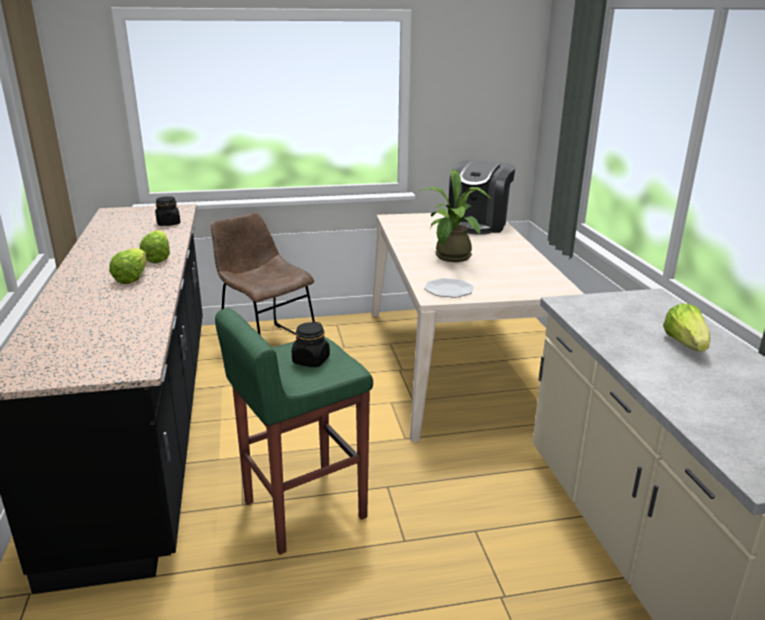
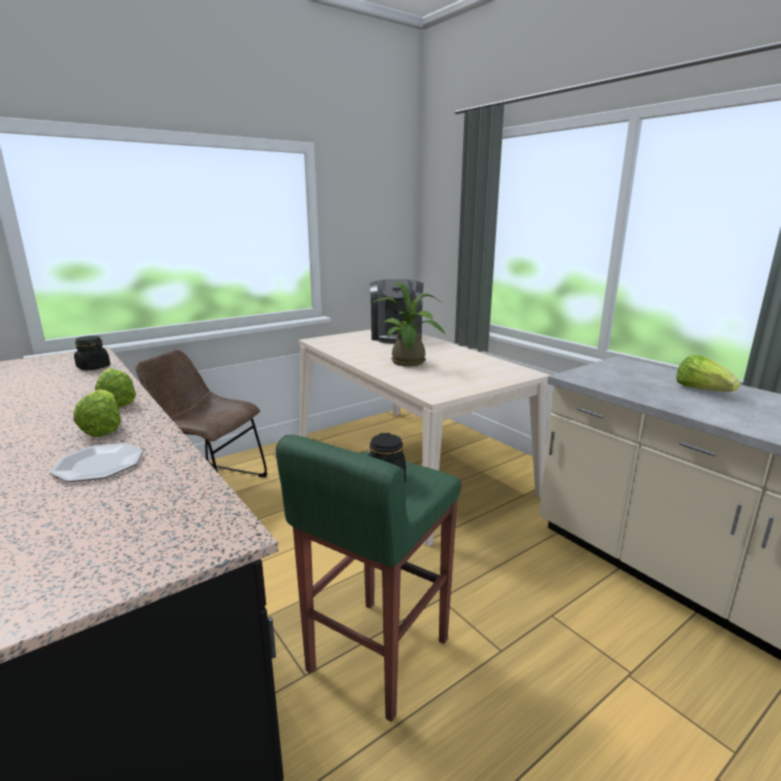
camera: 25 degrees left, 5 degrees down
(448, 289) = (439, 387): plate -> plate (99, 464)

